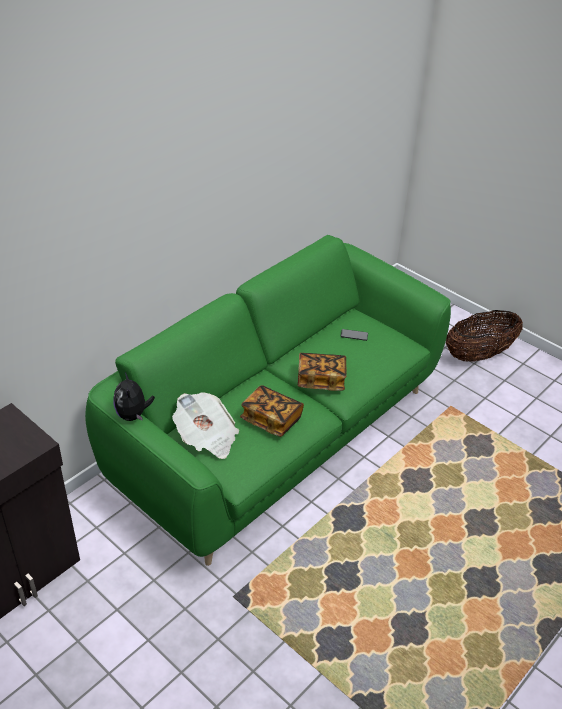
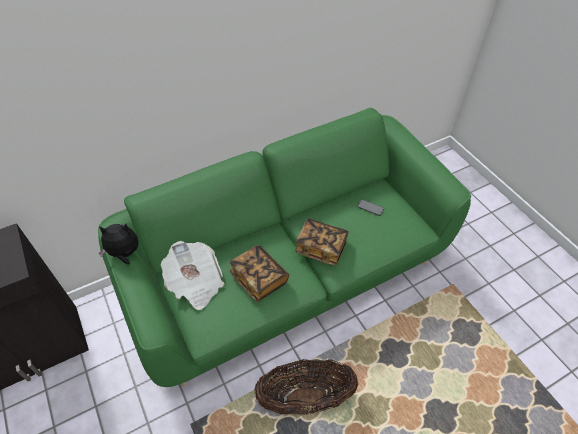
camera: 20 degrees right, 10 degrees up
(133, 415) = (124, 254): plush toy -> plush toy turned 75 degrees clockwise
(479, 354) = (498, 238): basket -> basket (305, 398)

